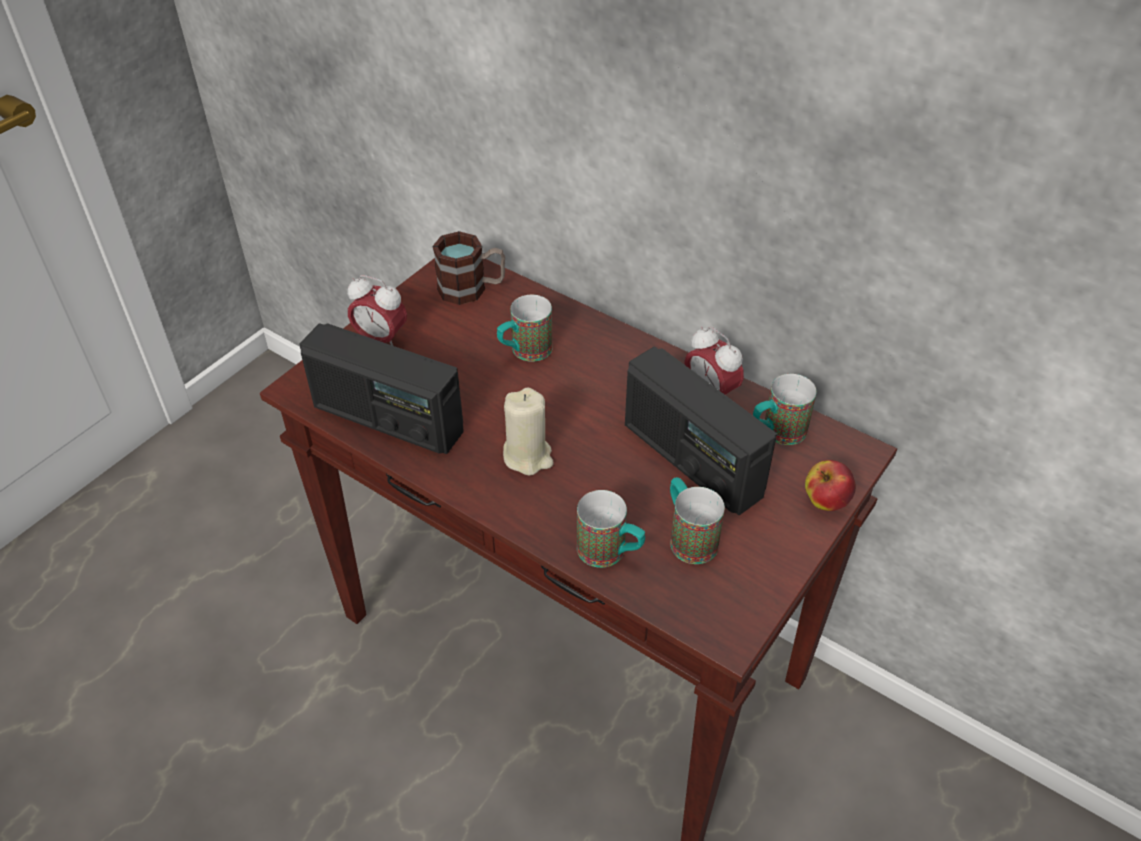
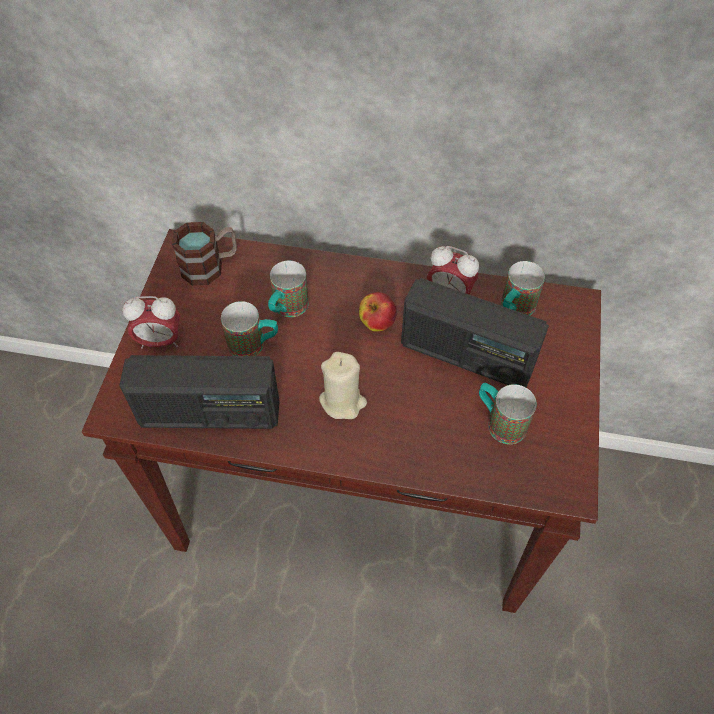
camera: 25 degrees left, 10 degrees up
(610, 553) = (452, 460): mug -> mug (254, 345)
(825, 501) = (577, 353): apple -> apple (377, 323)

